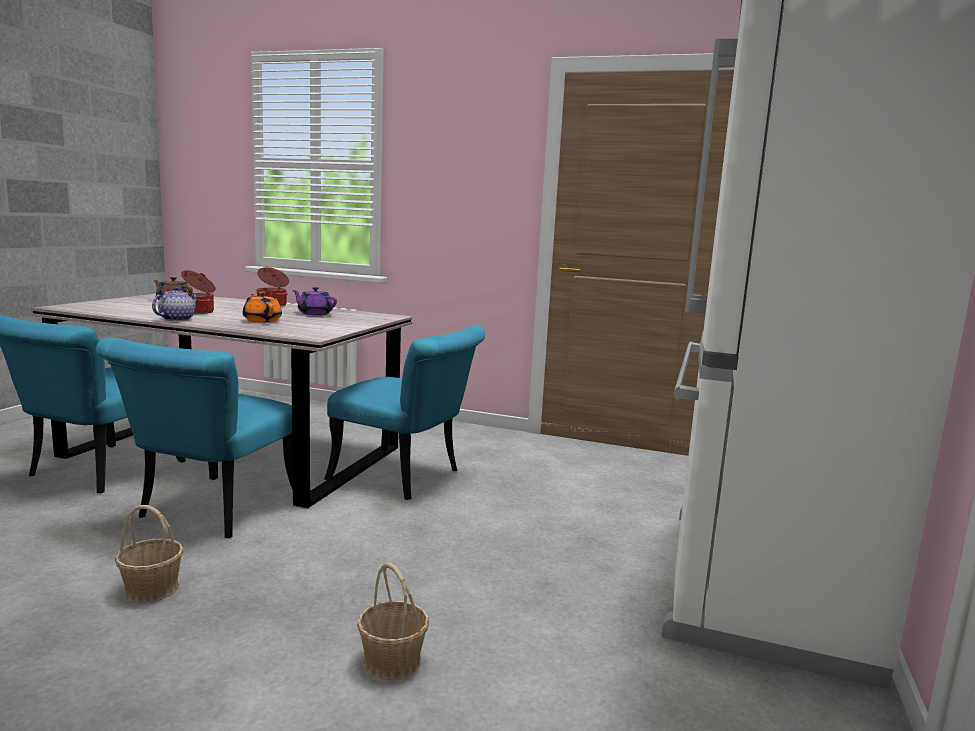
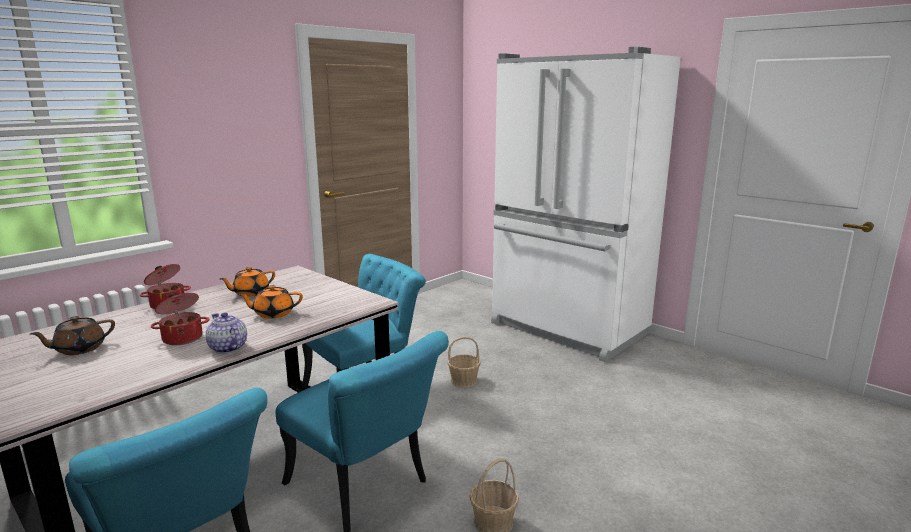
camera: 65 degrees left, 5 degrees up
(314, 313) = (250, 293): purple teapot -> orange teapot
(392, 661) = (608, 434): basket -> basket (464, 381)

